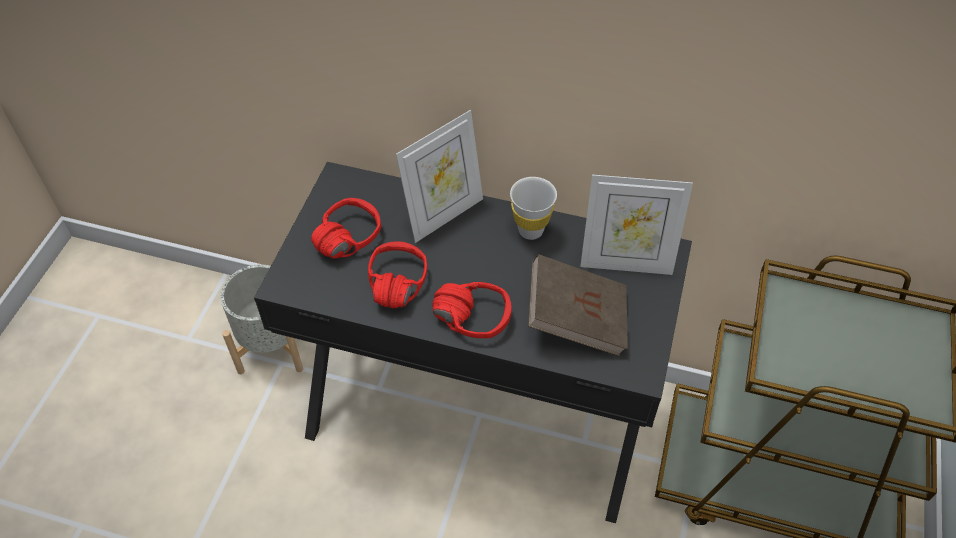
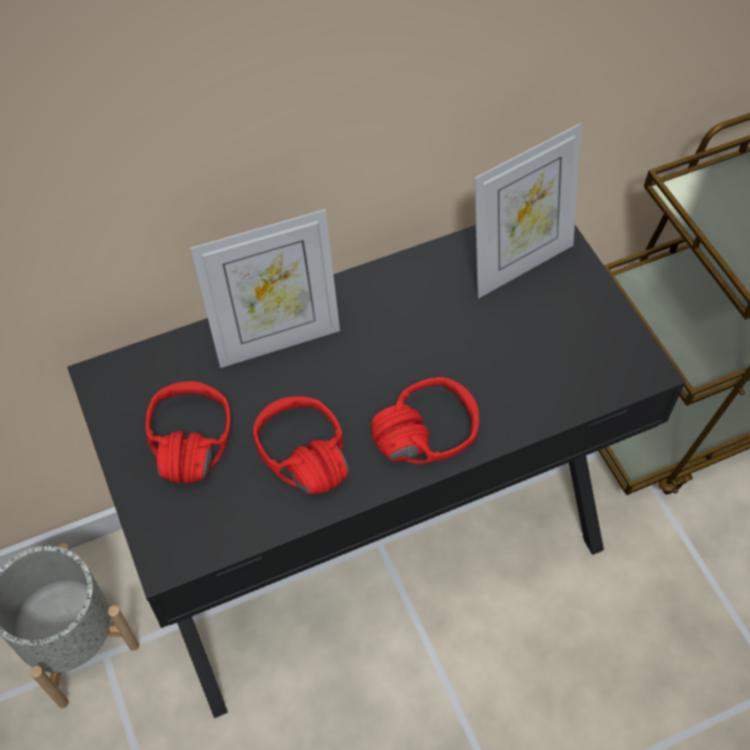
camera: 40 degrees left, 5 degrees up
(443, 215) = (276, 338): picture frame -> picture frame turned 60 degrees clockwise
(530, 230) = (389, 292): white cup -> none
(576, 319) = (530, 359): brown book -> none

